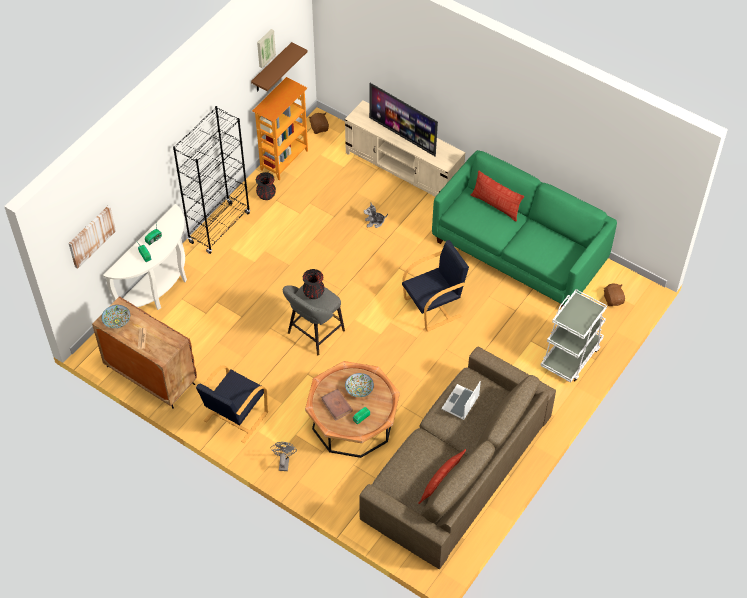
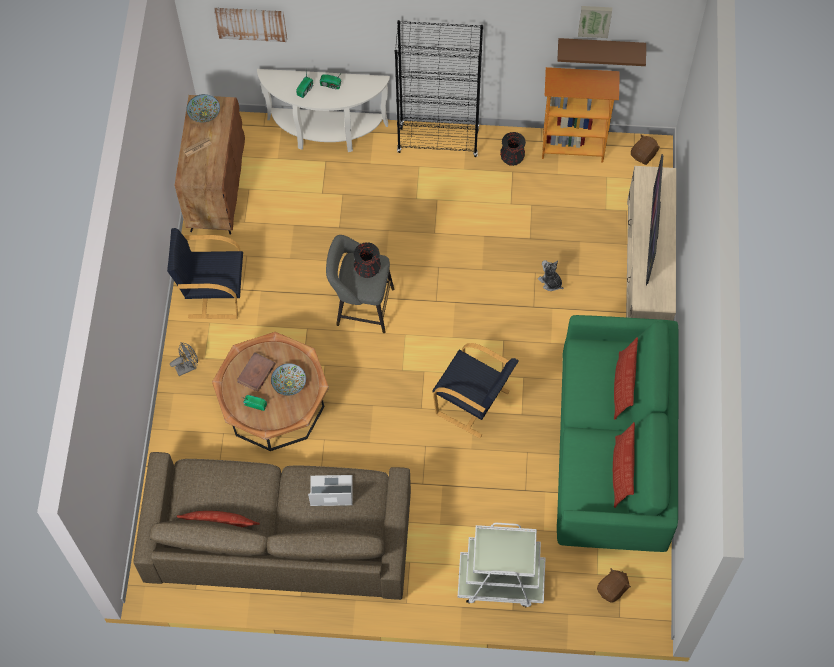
camera: 60 degrees right, 10 degrees up
(554, 236) = (621, 472): none -> pillow

